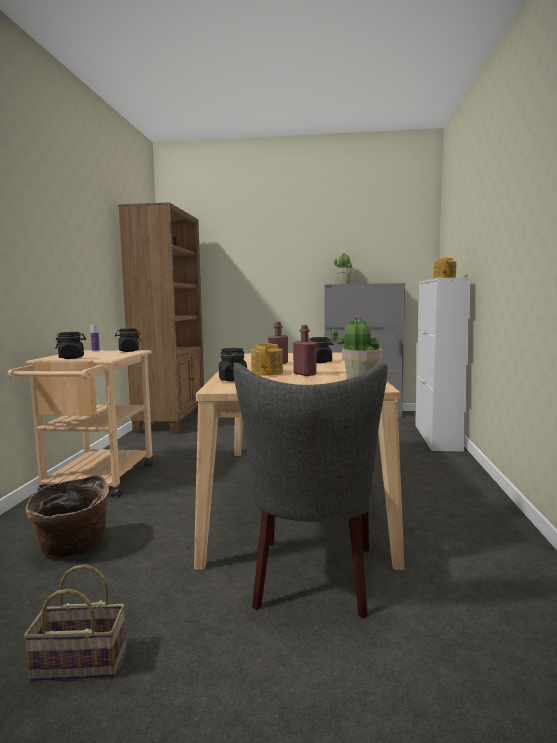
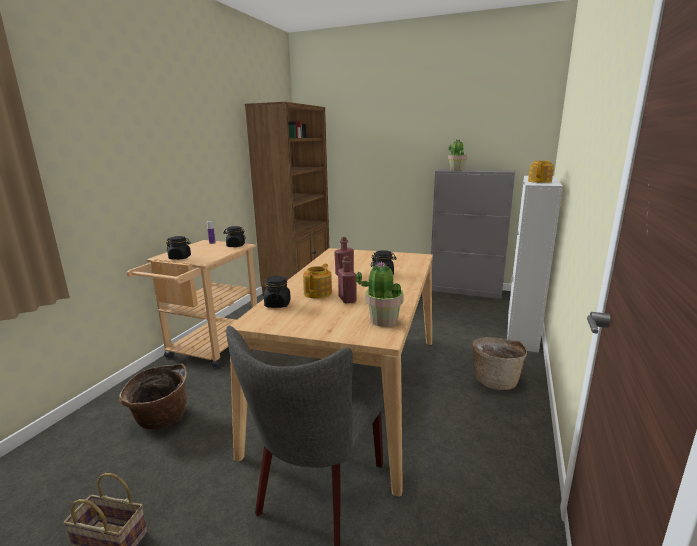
camera: 15 degrees right, 10 degrees up
(437, 474) = (496, 380): none -> basket

